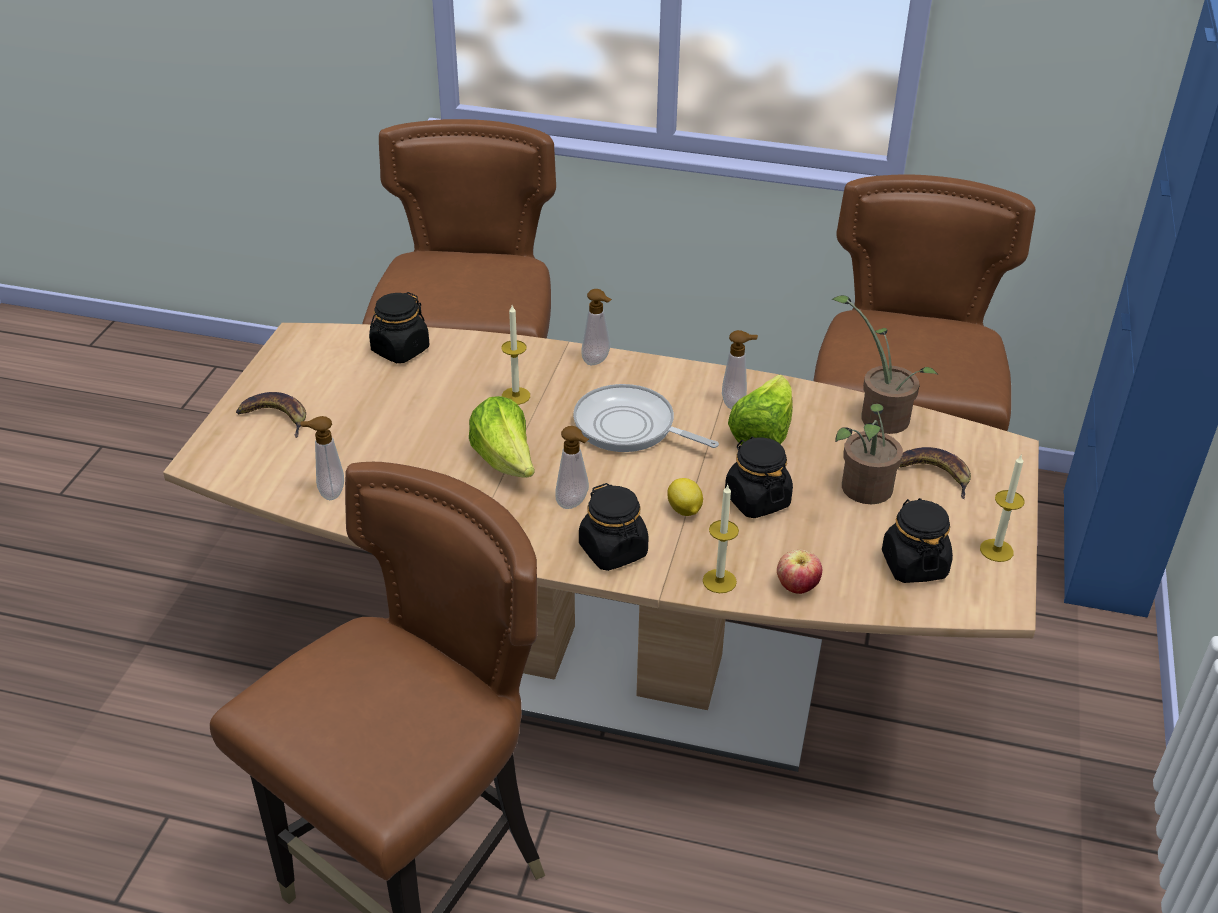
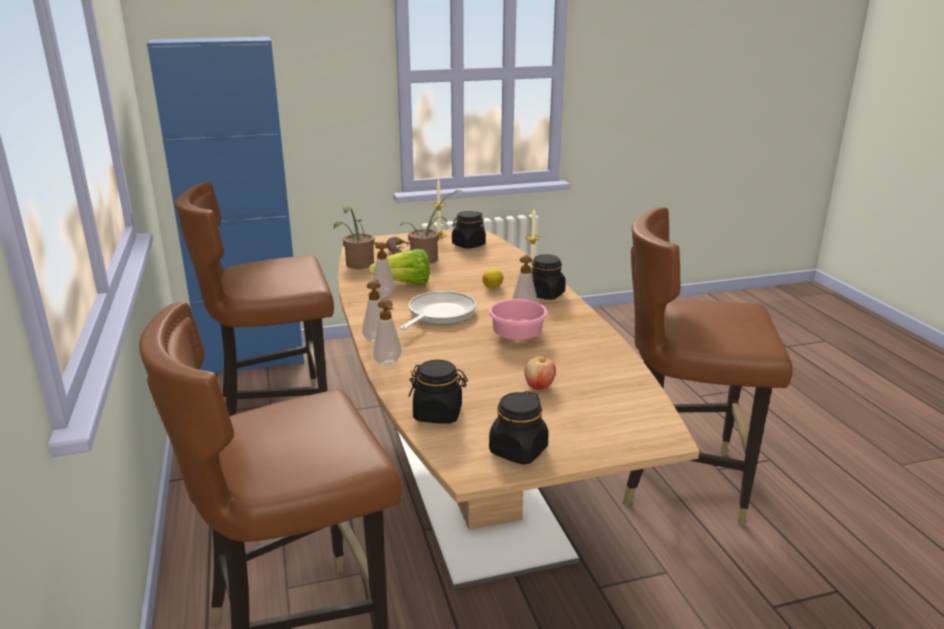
camera: 120 degrees left, 15 degrees down
(276, 417) = (581, 430): banana -> none
(329, 492) = (619, 378): soap dispenser -> soap dispenser (389, 363)
(505, 462) = (515, 337): lettuce -> pink bowl
(516, 396) = (446, 353): candle -> none
(630, 427) = (439, 314): frying pan -> frying pan turned 150 degrees counterclockwise
(757, 500) = (463, 276): black jar -> black jar (518, 451)
(797, 587) = (513, 259): apple -> apple (539, 386)

